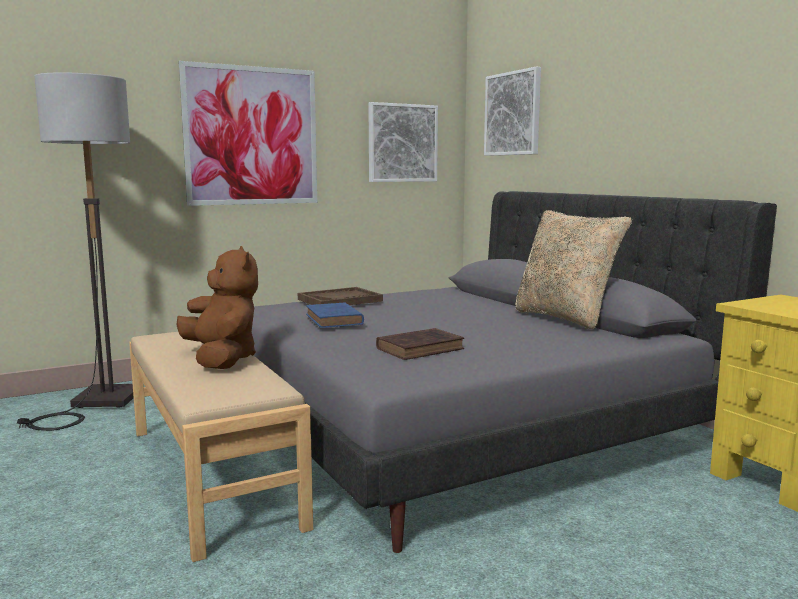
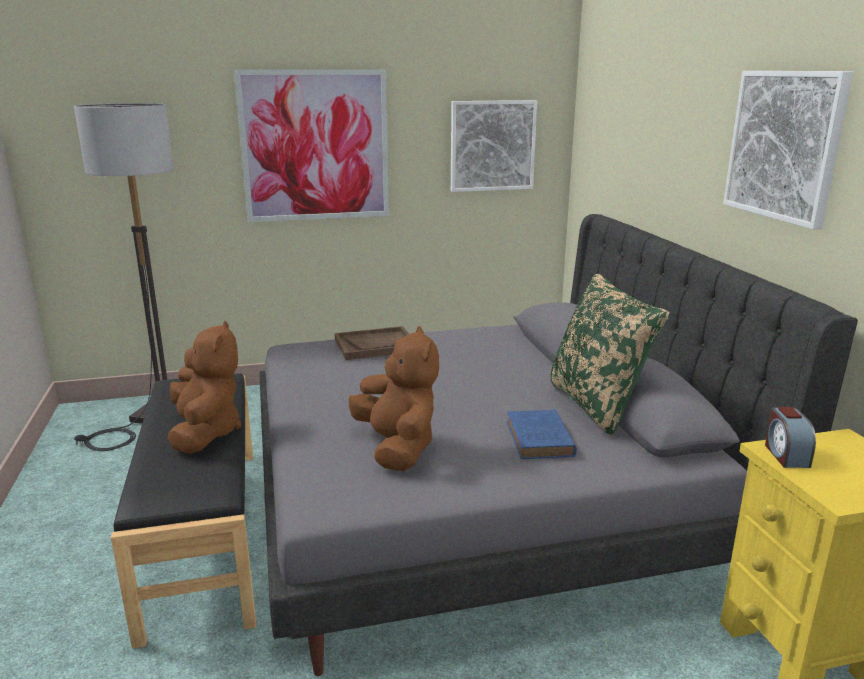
camera: 15 degrees right, 10 degrees up
(213, 474) = (206, 533): beige bench -> black bench
(334, 320) = (343, 384): blue book -> blue book (540, 440)
(422, 348) = (397, 448): brown book -> brown plush toy
(513, 114) = (615, 120): picture -> picture (784, 145)
(564, 320) = (596, 409): beige pillow -> green pillow
(754, 305) = (785, 455): none -> alarm clock

